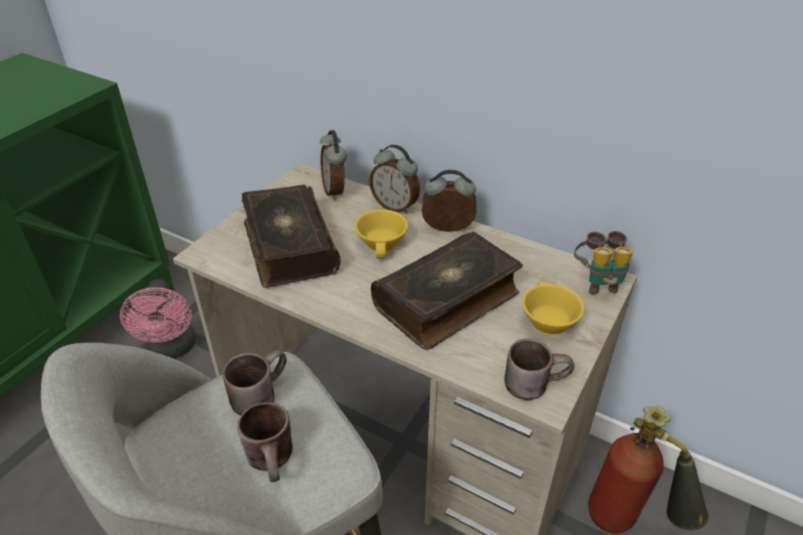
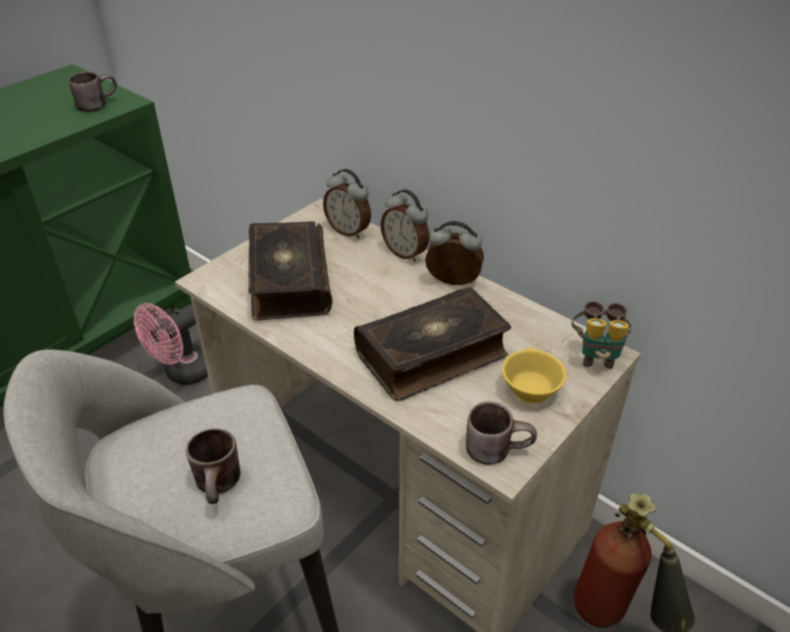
camera: 10 degrees right, 0 degrees up
(172, 349) = (183, 373): pink fan -> pink fan turned 45 degrees clockwise
(257, 393) = (221, 420): brown mug -> brown mug (96, 104)
(335, 191) = (349, 231): alarm clock -> alarm clock turned 45 degrees counterclockwise
(383, 244) = (383, 290): yellow cup -> none

